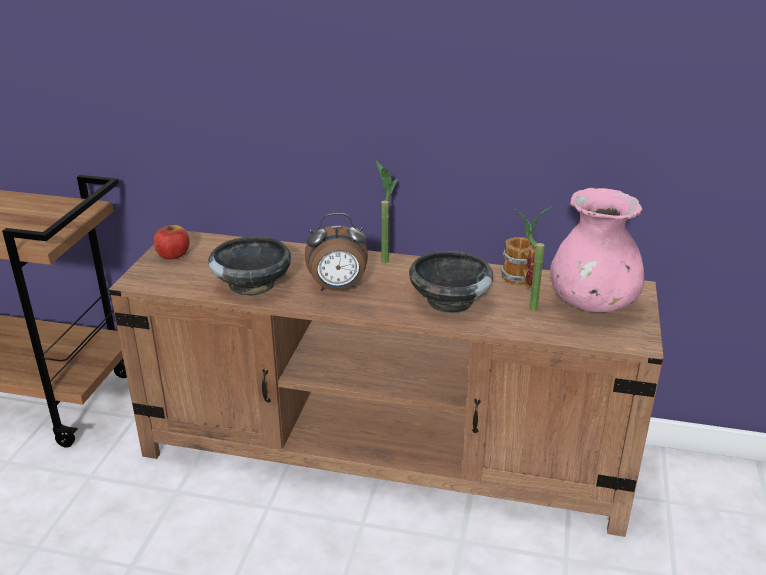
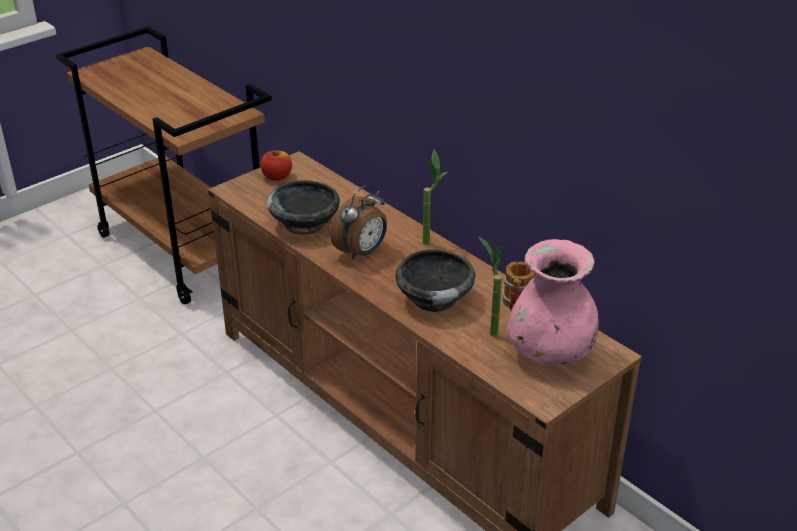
camera: 35 degrees right, 5 degrees up
(338, 288) = (362, 252): alarm clock -> alarm clock turned 75 degrees counterclockwise

